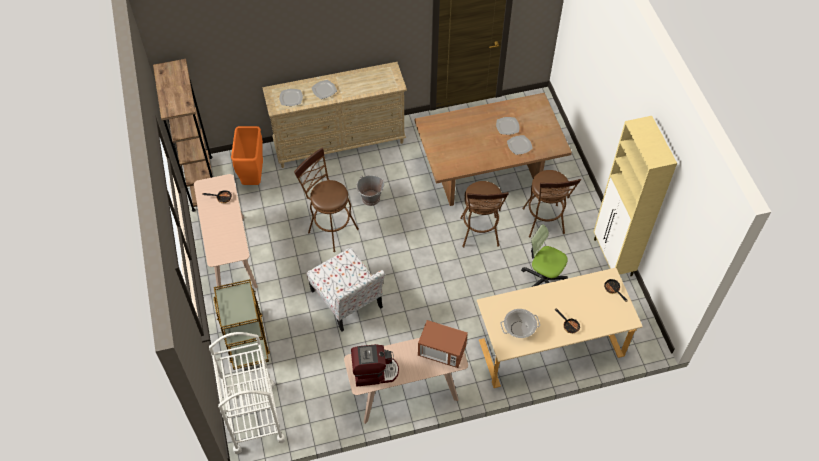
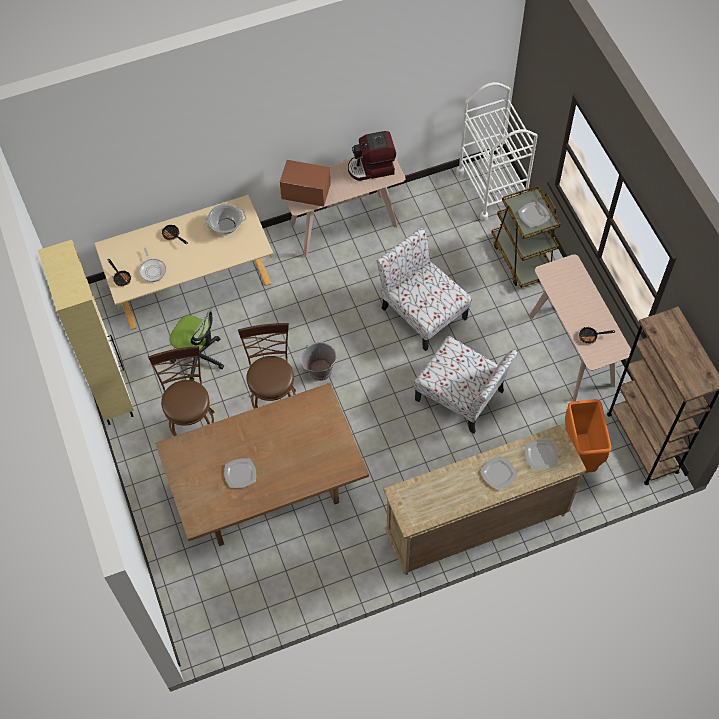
camera: 175 degrees right, 5 degrees up
(330, 228) = (461, 396): brown stool -> chair
(371, 199) = (418, 443): grey bucket -> grey bucket (320, 370)
(519, 145) = (224, 445): plate -> plate (534, 215)
(585, 293) = (152, 270): none -> frying pan

